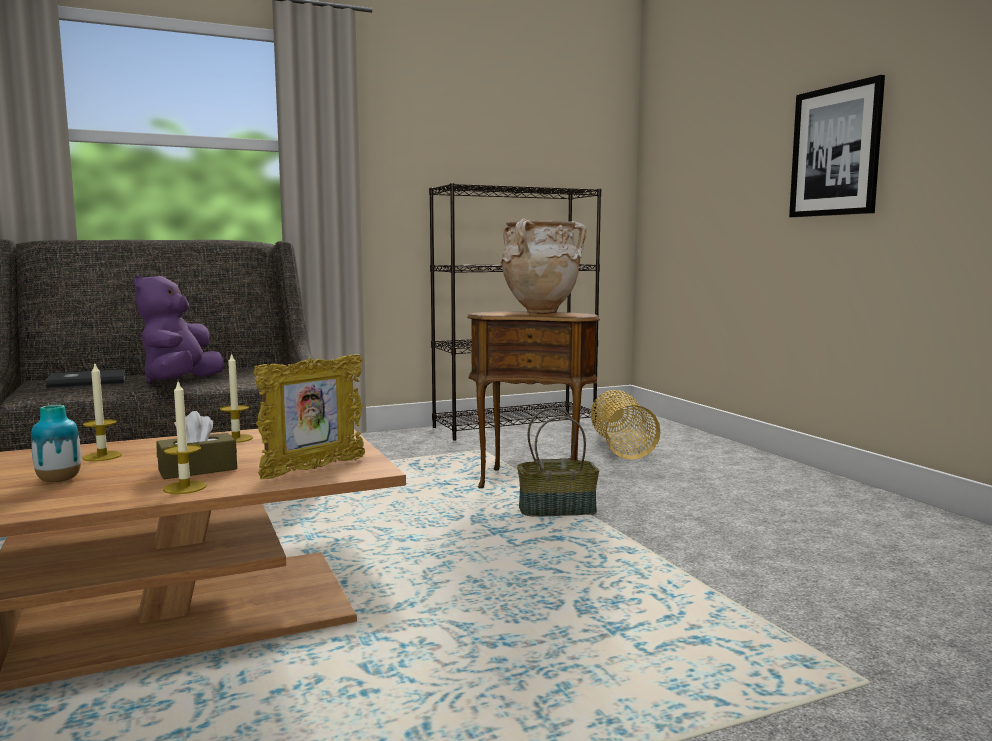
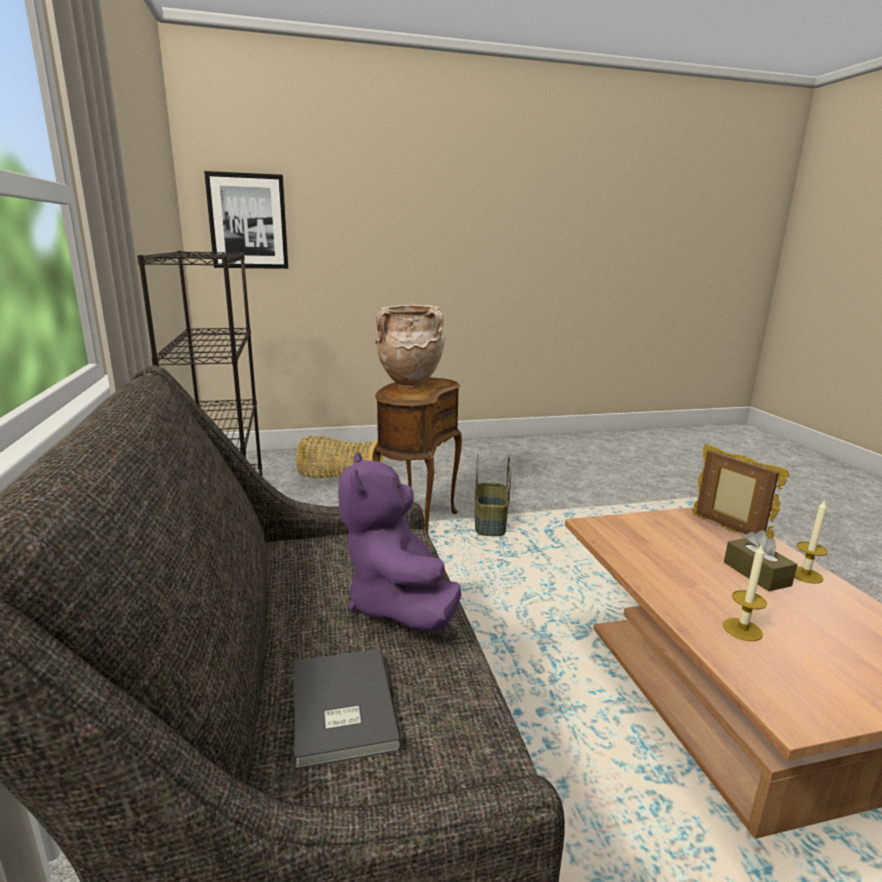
camera: 80 degrees left, 10 degrees up
(59, 481) = (833, 639): vase -> none
(181, 382) = (398, 604): purple plush toy -> purple plush toy turned 60 degrees clockwise
(236, 438) = (648, 564): candle -> none
(836, 151) = (430, 239): picture -> picture (248, 221)

